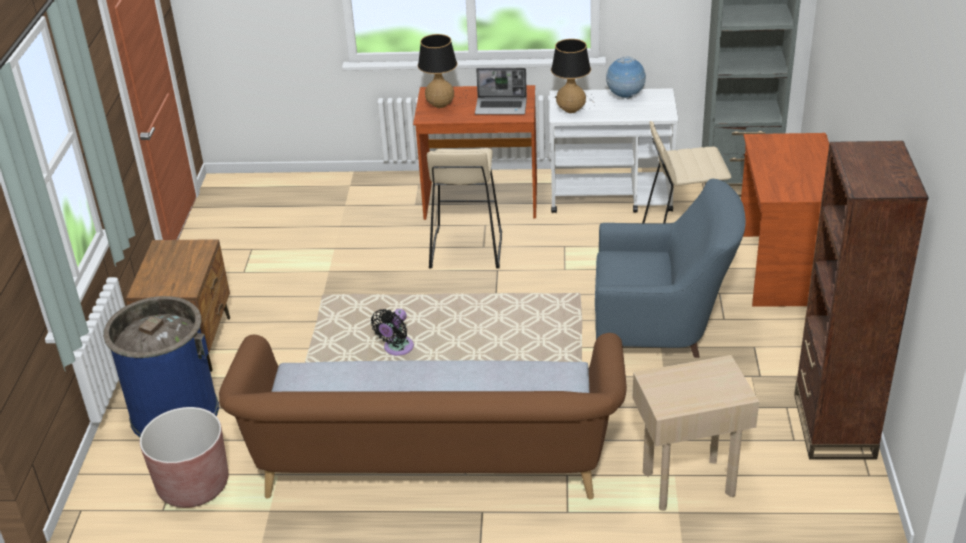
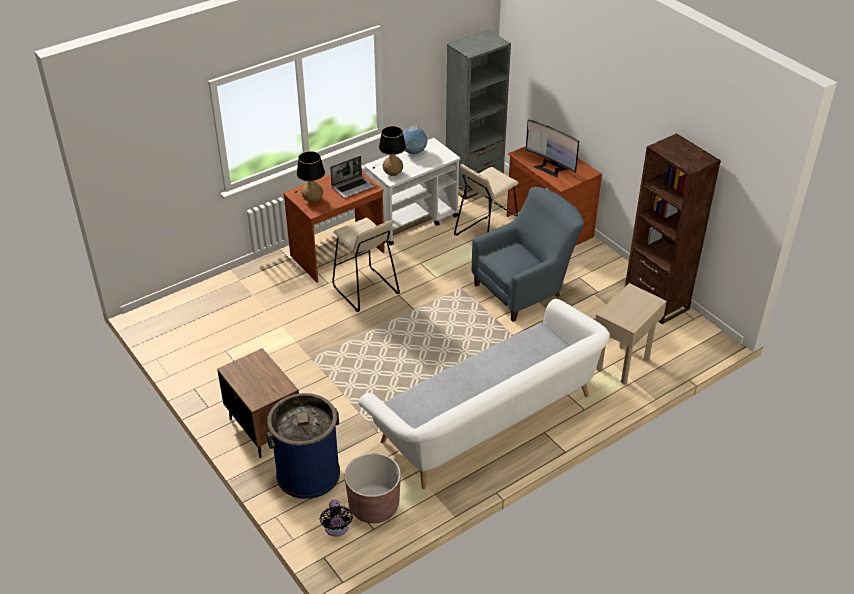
camera: 40 degrees left, 5 degrees up
(396, 349) = (395, 369): black fan -> black fan (336, 529)
(431, 461) = (489, 420): brown sofa -> white sofa
(781, 169) = (550, 167): none -> monitor

